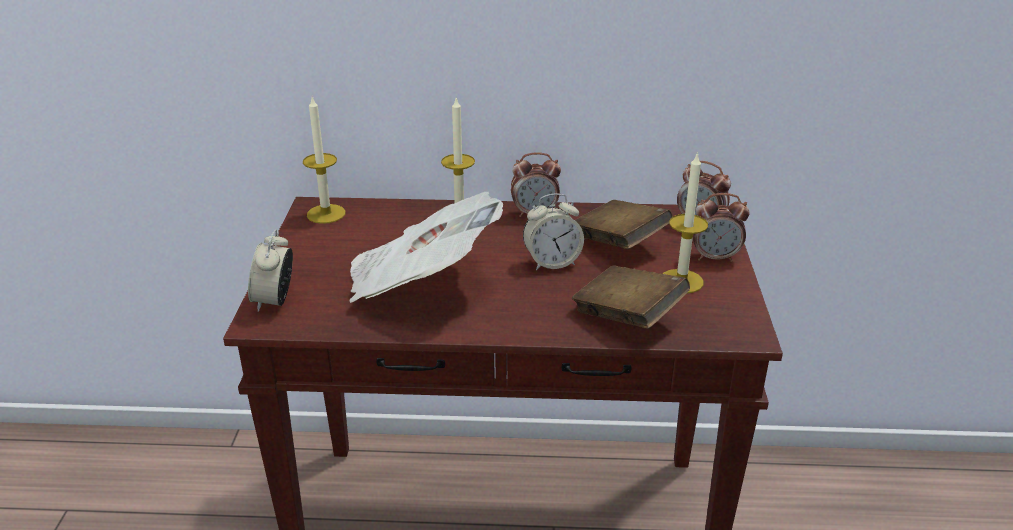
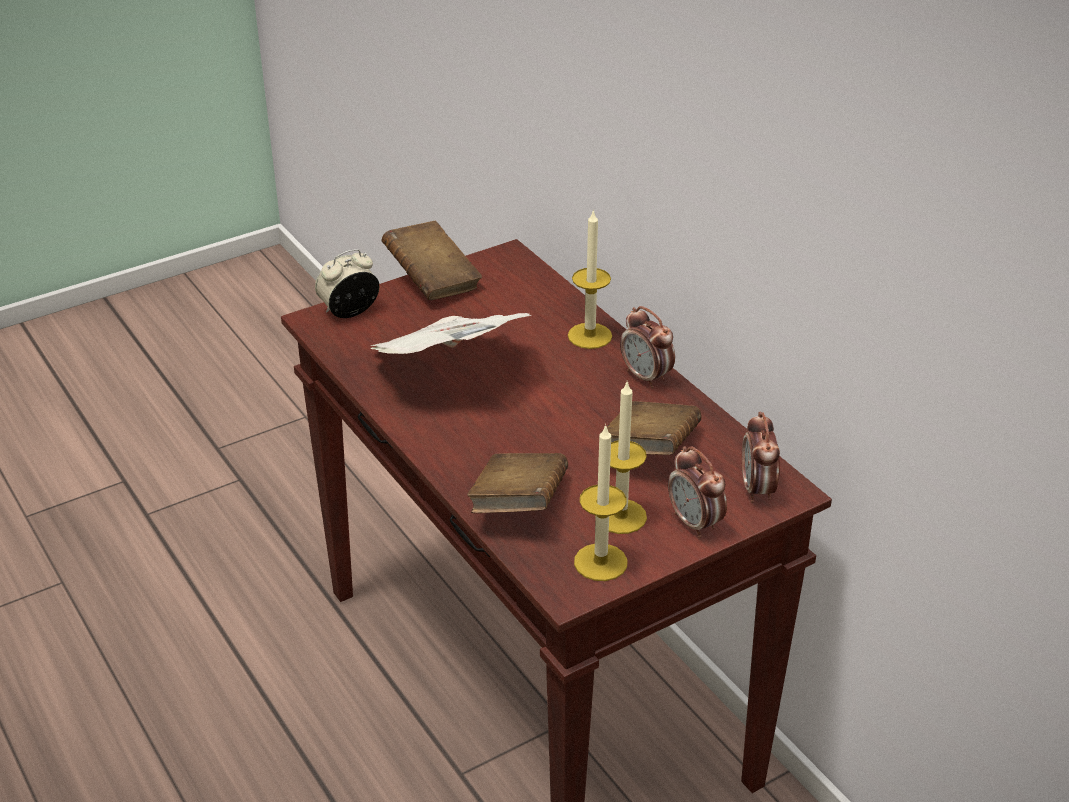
camera: 55 degrees right, 5 degrees up
(294, 248) = (432, 281): none -> brown book
(326, 214) = (504, 268): candle -> candle (600, 562)
(552, 262) = (565, 424): alarm clock -> none

